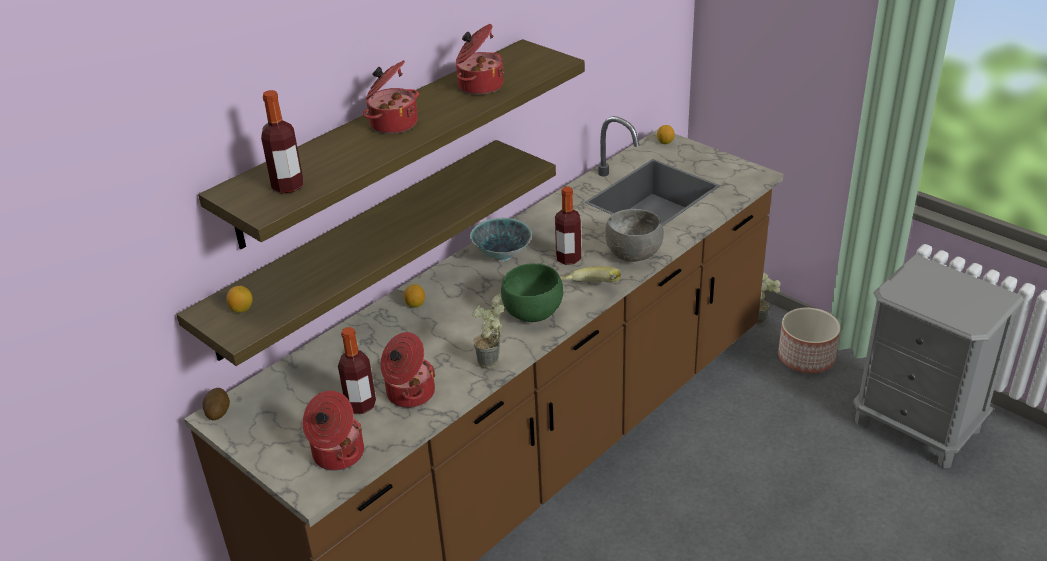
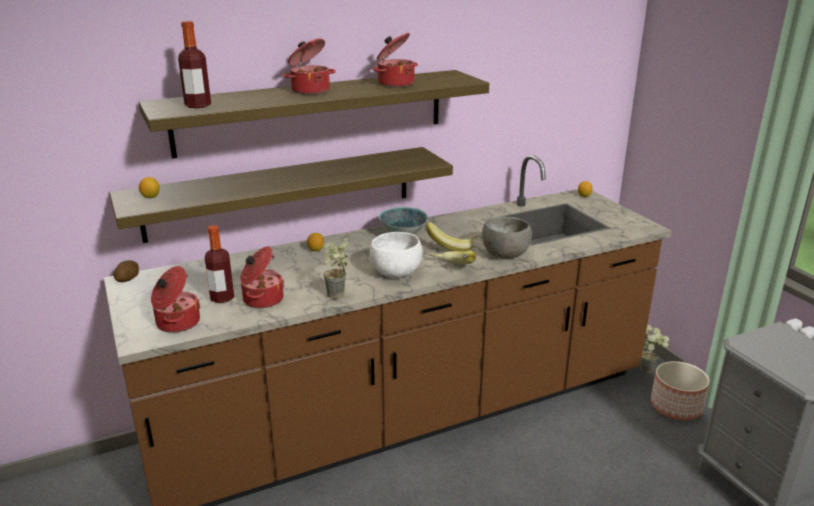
camera: 20 degrees right, 10 degrees down
(532, 313) = (396, 273): green bowl -> white bowl
(568, 258) = (452, 247): bottle -> banana

